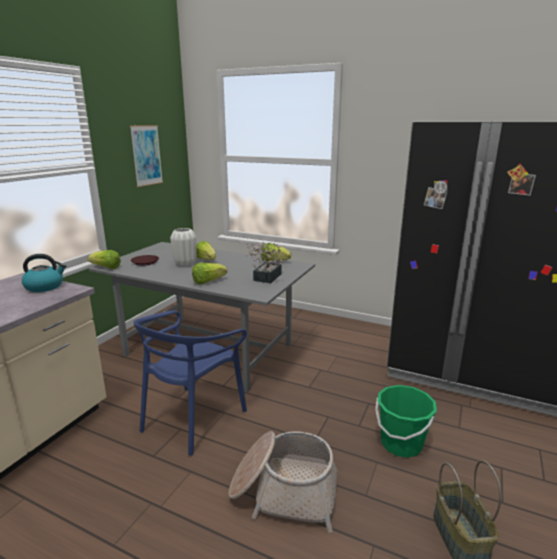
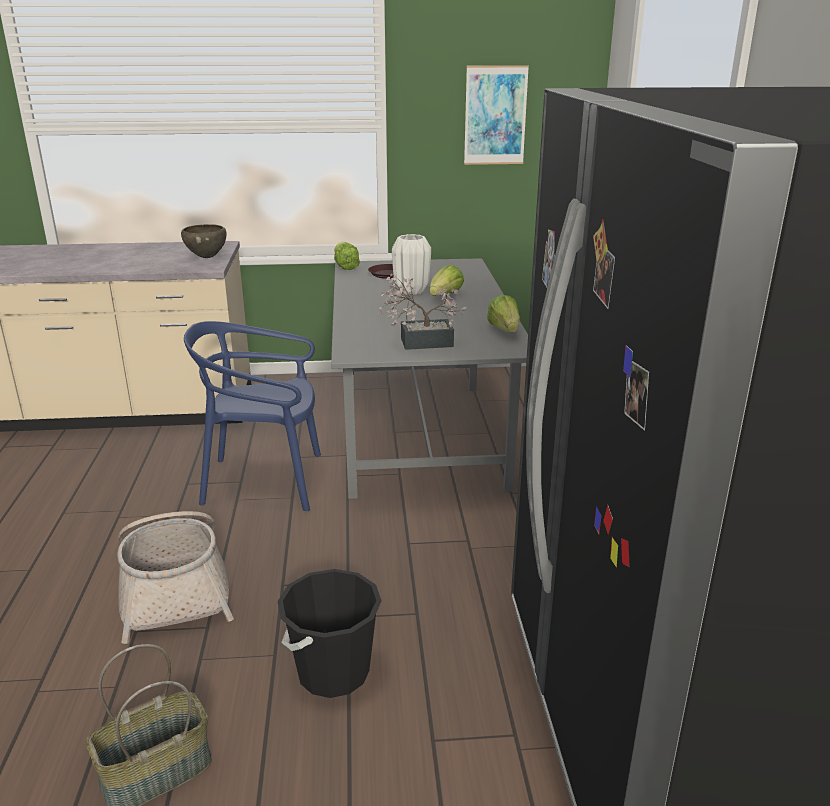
camera: 60 degrees right, 5 degrees up
(45, 286) = (207, 257): kettle -> brown bowl
(208, 281) = (363, 318): lettuce -> none
(401, 444) = (333, 672): green bucket -> black bucket

